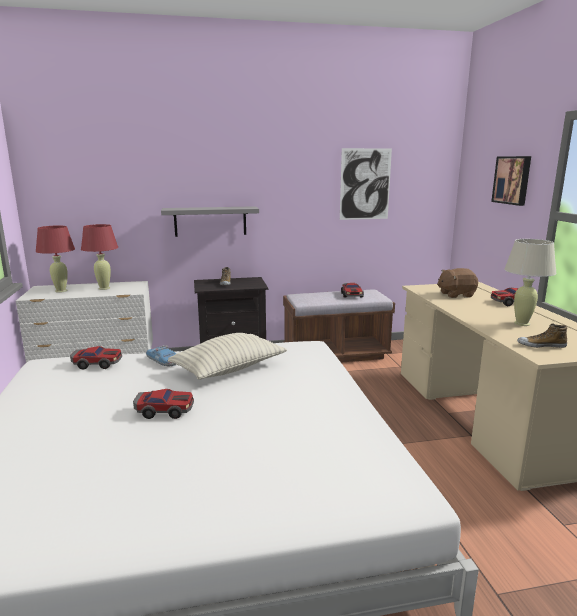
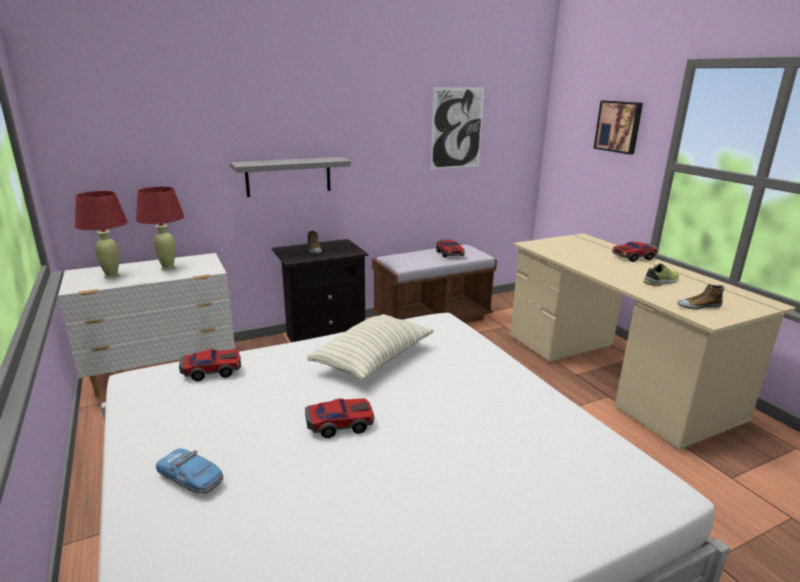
camera: 15 degrees left, 5 degrees up
(163, 361) = (289, 357): toy car -> toy car (190, 477)
(456, 295) = (575, 251): brown plush toy -> none
(521, 323) = (661, 282): beige table lamp -> shoe

